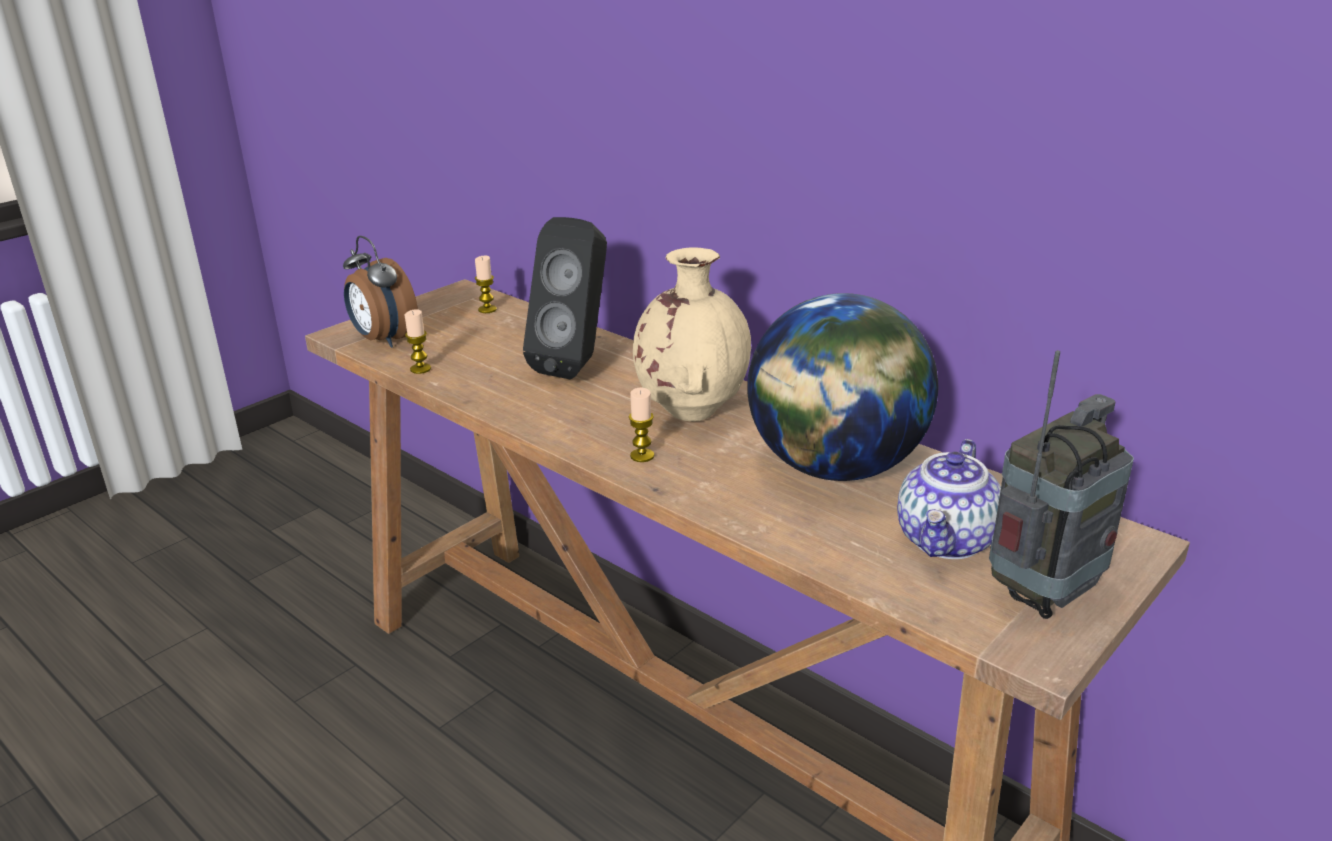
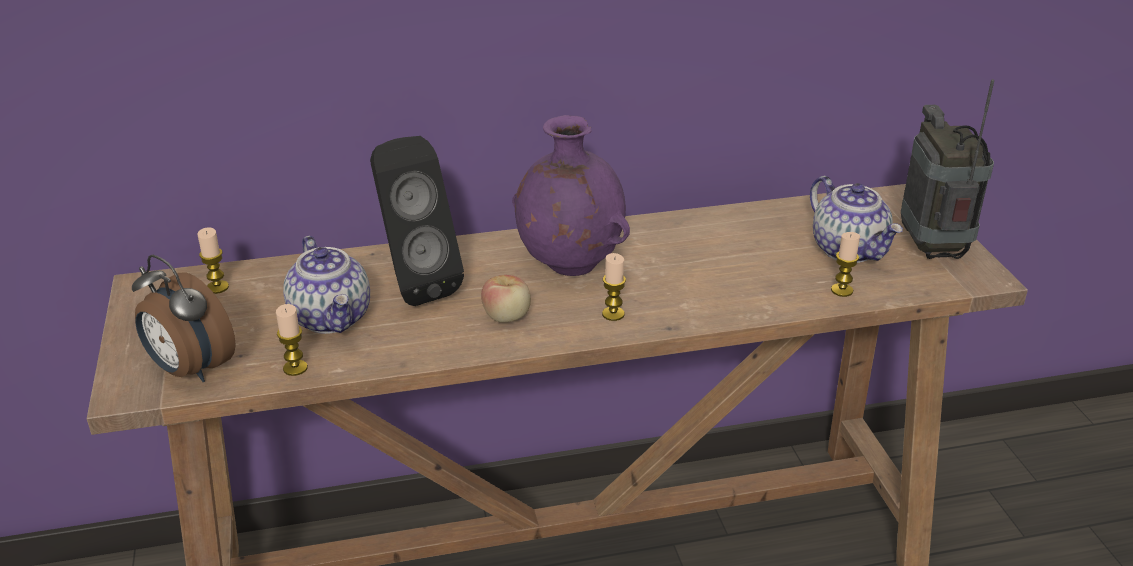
camera: 55 degrees left, 5 degrees up
(383, 340) = (189, 370): alarm clock -> alarm clock turned 45 degrees clockwise
(496, 356) = (332, 318): none -> teapot
(579, 414) = (507, 317): none -> apple
(691, 411) = (569, 266): beige vase -> purple vase
(835, 468) = (722, 246): globe -> none
(855, 561) = (842, 290): none -> candle

